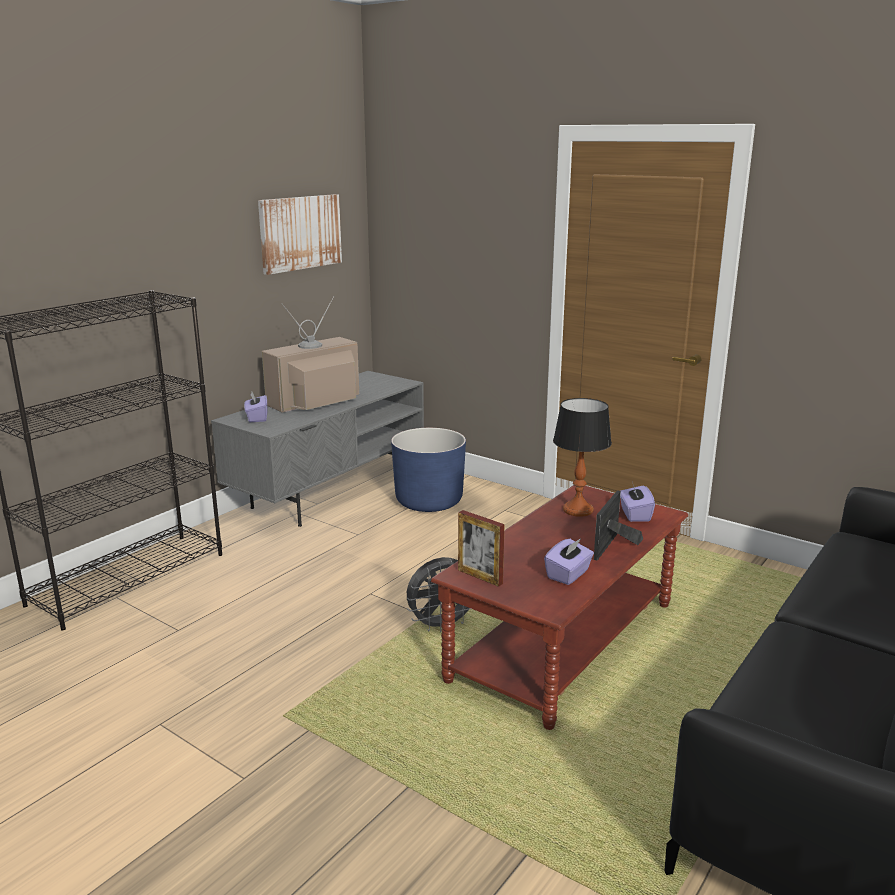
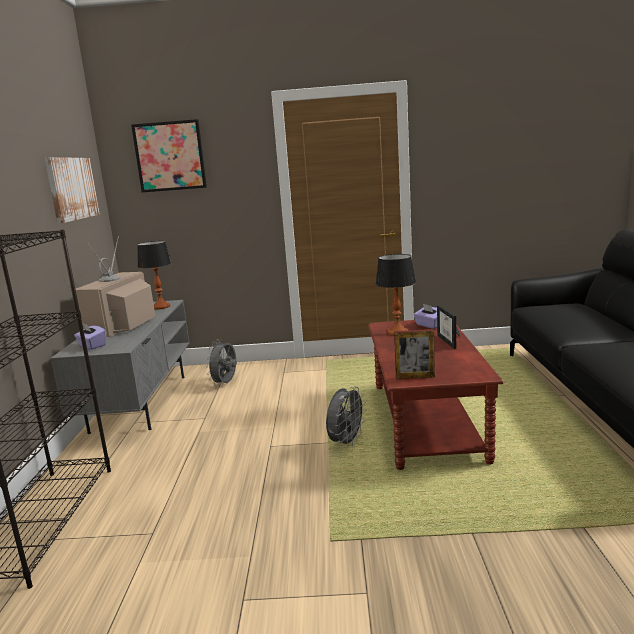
camera: 35 degrees left, 5 degrees down
(387, 386) = (161, 307): none -> table lamp
(429, 501) = (226, 384): blue planter -> grey fan
(435, 199) = (170, 156): none -> picture
(568, 574) = (456, 359): purple tissue box -> none

